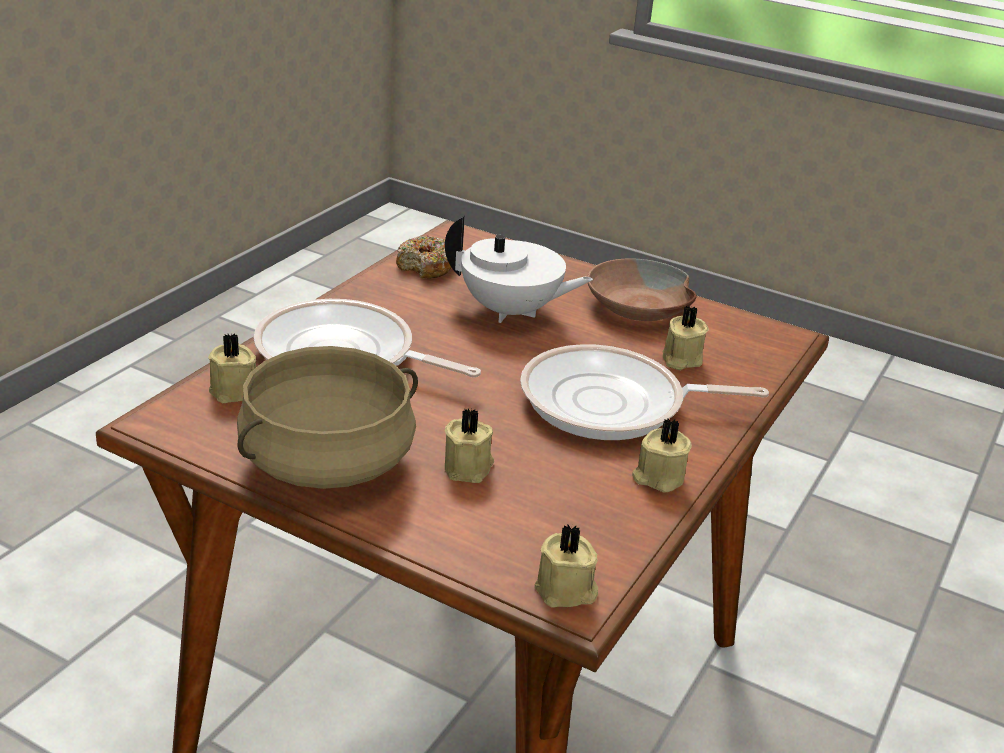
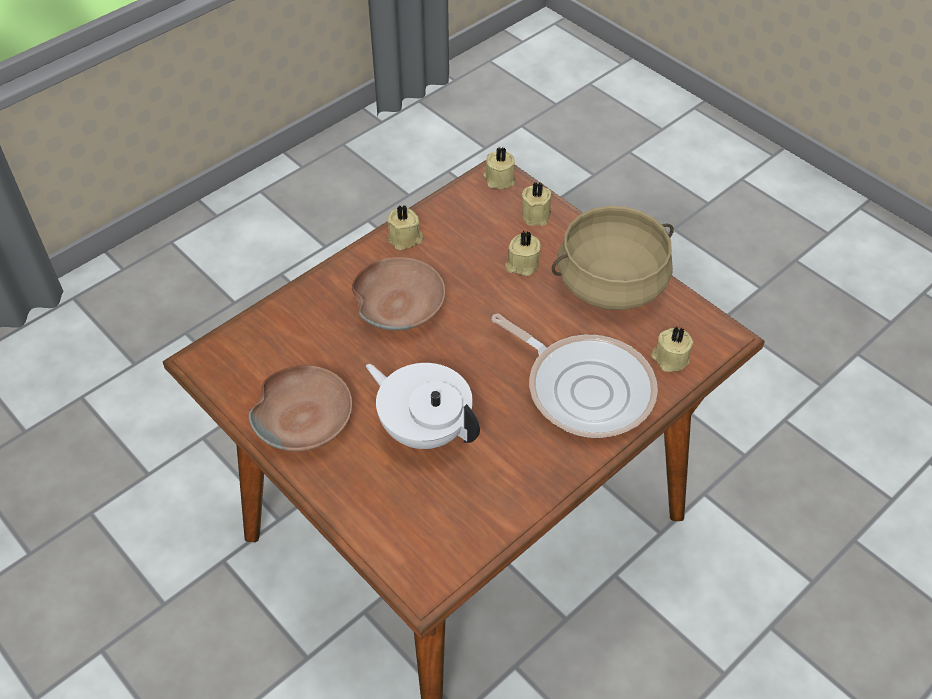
camera: 160 degrees left, 20 degrees up
(426, 267) = (478, 517): donut -> none
(611, 404) = (399, 304): frying pan -> brown bowl
(680, 359) = (315, 344): beige candle -> beige candle (537, 215)

